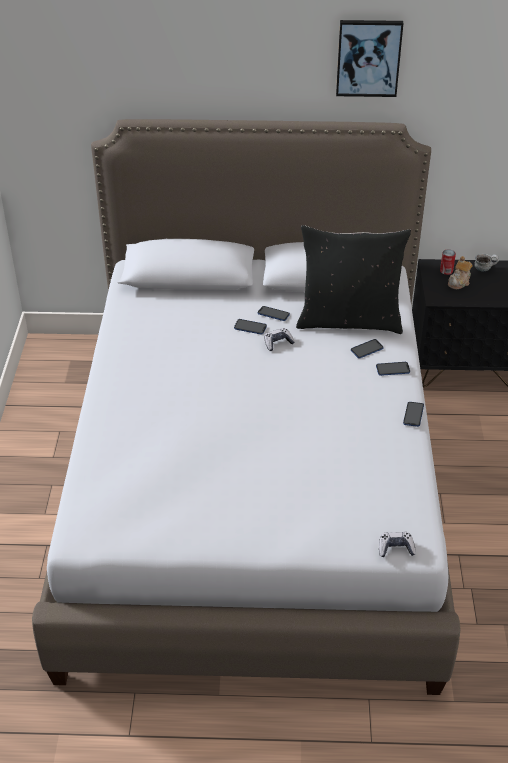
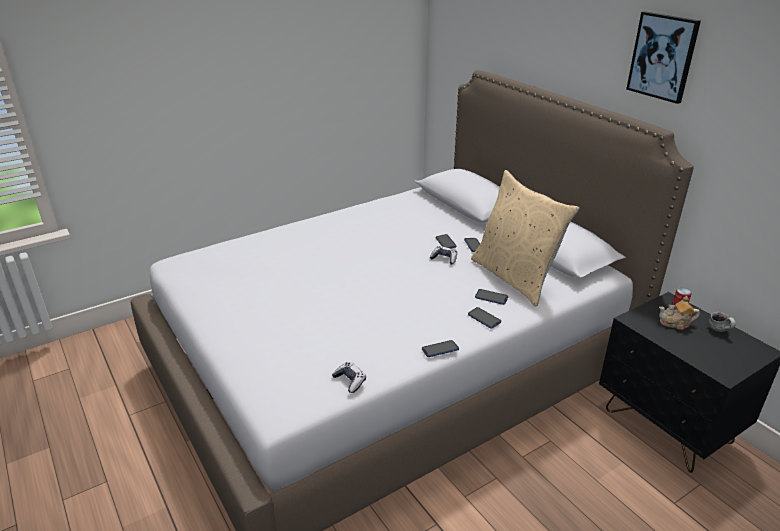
camera: 55 degrees right, 10 degrees down
(349, 320) = (515, 277): black pillow -> beige pillow
(395, 548) = (263, 399): game controller -> game controller (350, 381)

